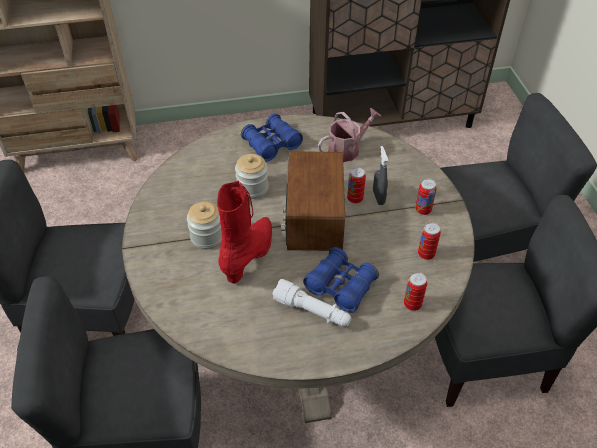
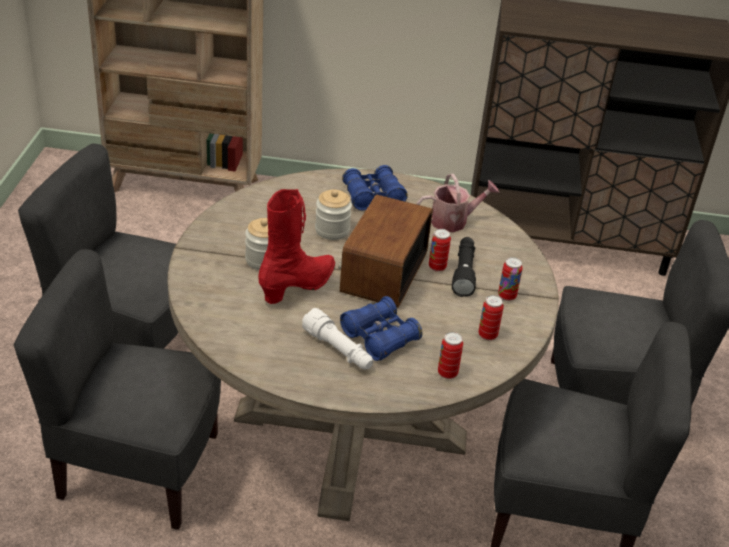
camera: 15 degrees right, 10 degrees down
(378, 197) = (464, 272): grey spray bottle -> black flashlight

